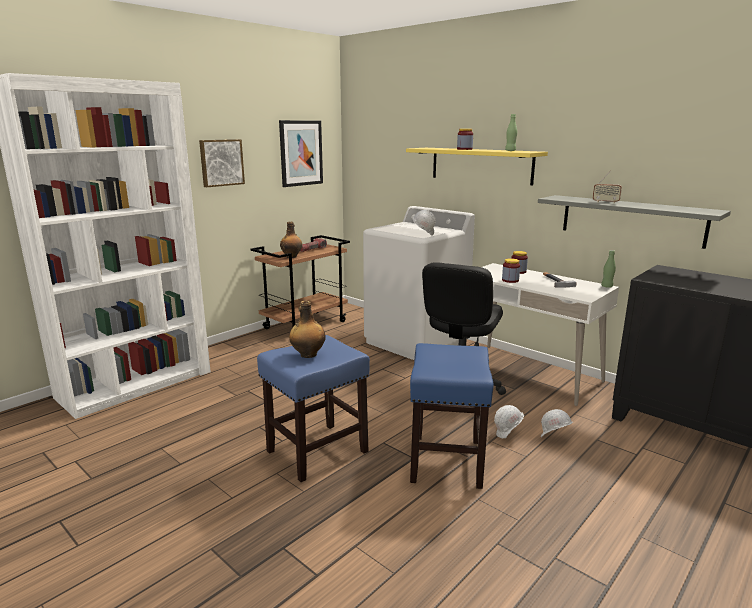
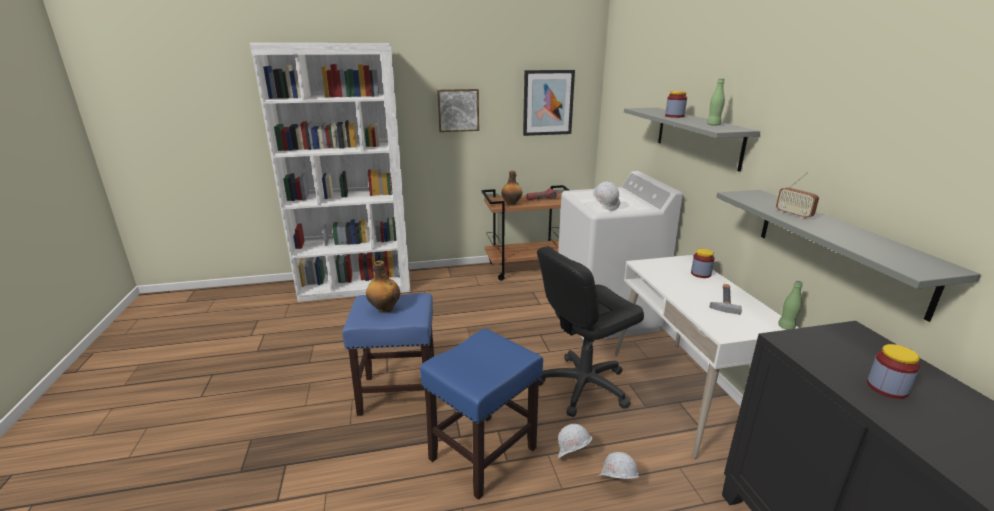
camera: 35 degrees right, 5 degrees up
(480, 165) = (697, 136): yellow shelf -> grey shelf
(510, 280) = (669, 283): jar -> jar (887, 388)

